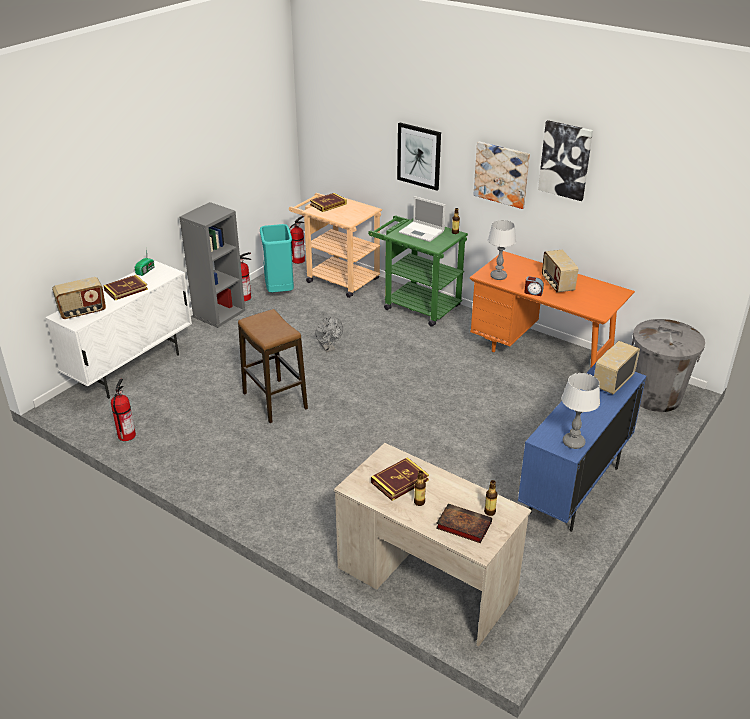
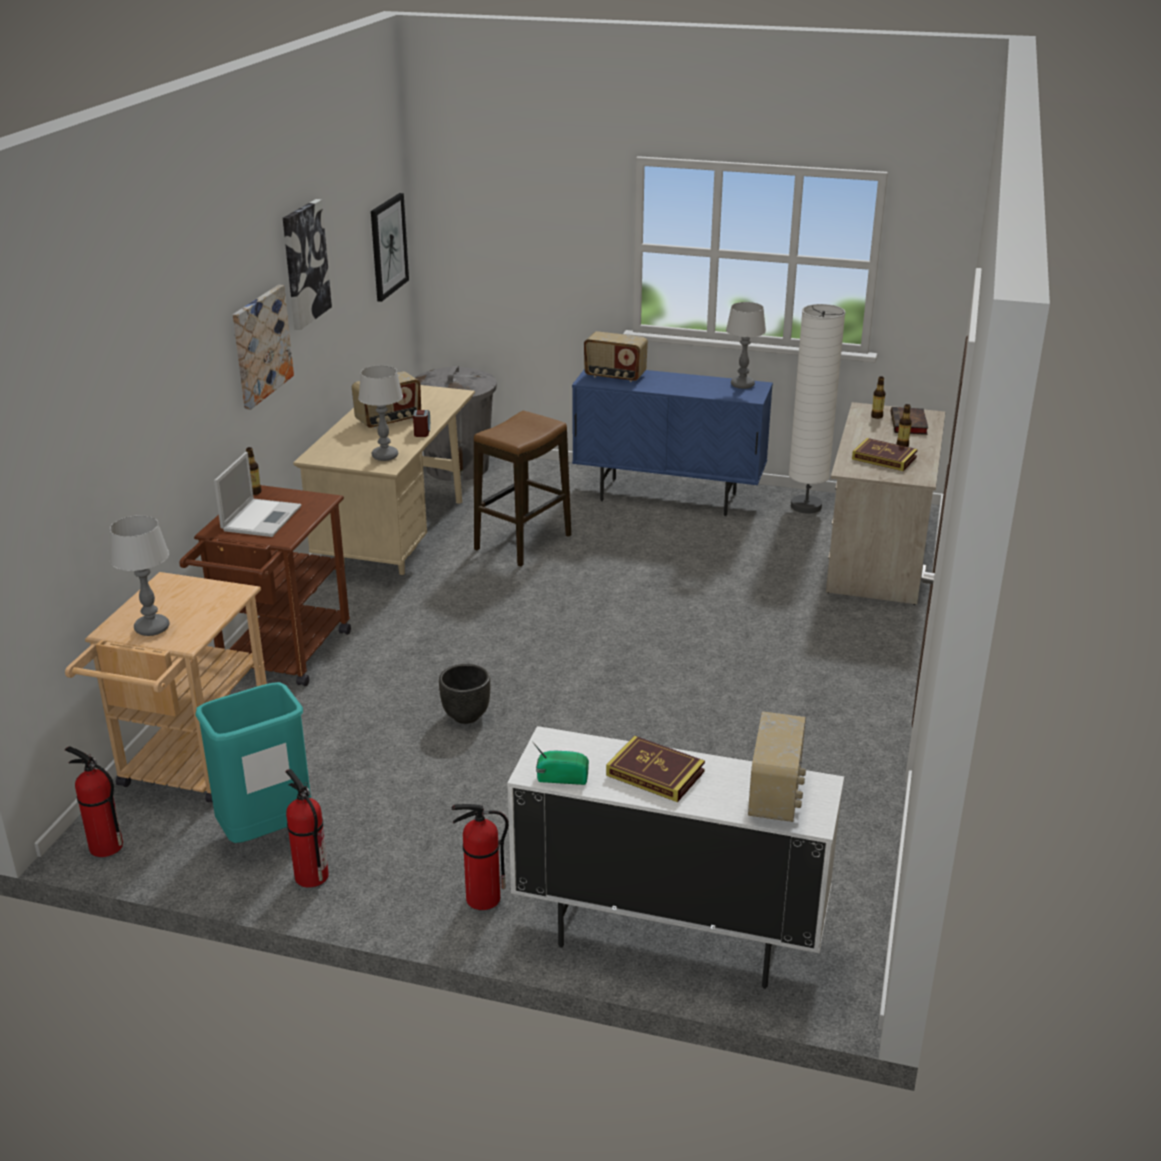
camera: 110 degrees left, 5 degrees down
(82, 312) = (776, 795): radio -> radio turned 60 degrees clockwise
(126, 435) = (852, 858): fire extinguisher -> fire extinguisher (482, 899)
(219, 313) = (395, 890): grey bookcase -> none
(274, 401) = (650, 731): stool -> stool (523, 543)
(328, 204) = (152, 629): book -> table lamp
(328, 348) = (465, 716): grey fan -> black planter
(416, 305) = (280, 658): green cart -> brown cart
(419, 156) = (175, 414): picture -> picture (388, 246)
(533, 569) = (806, 506): none -> white floor lamp
(542, 355) = (397, 538): orange desk -> beige desk

